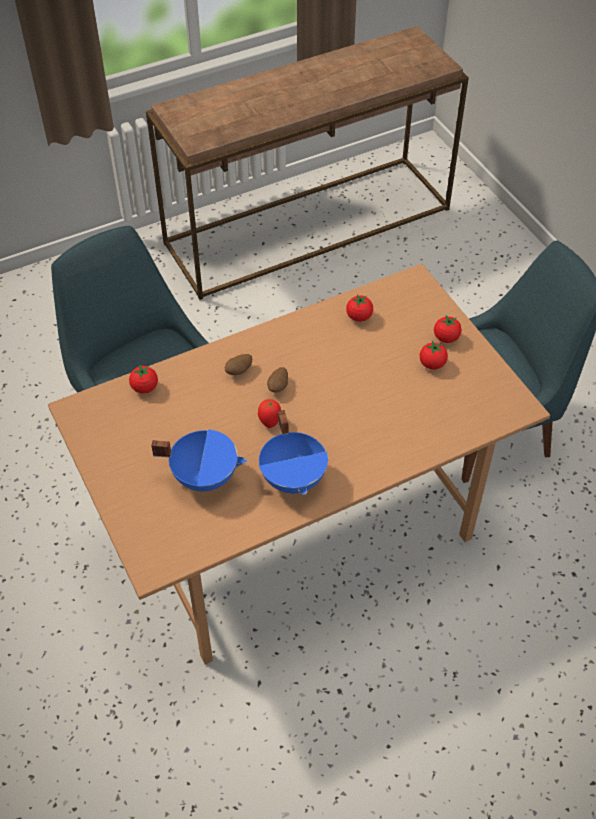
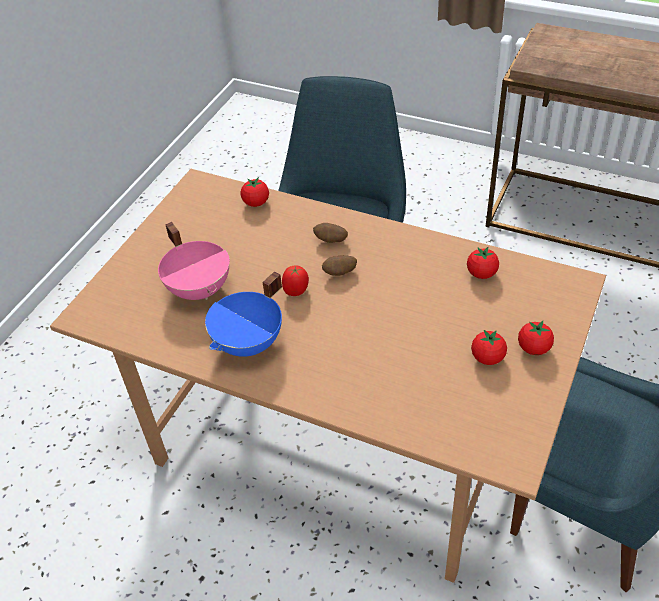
camera: 55 degrees right, 5 degrees down
(205, 476) = (200, 289): blue cooking pot -> pink cooking pot

